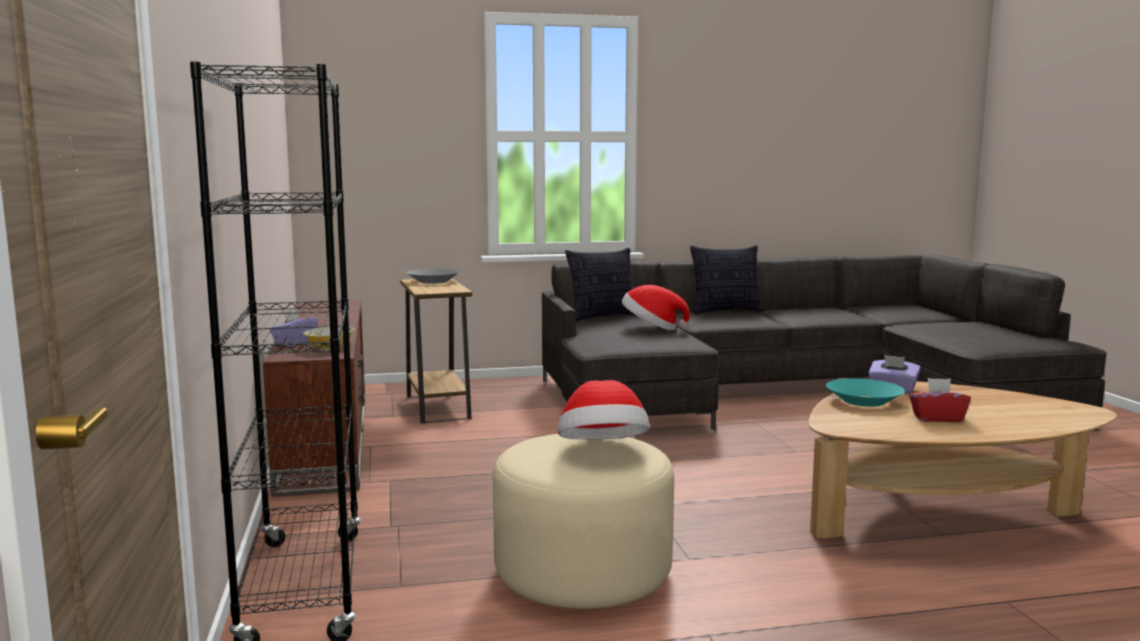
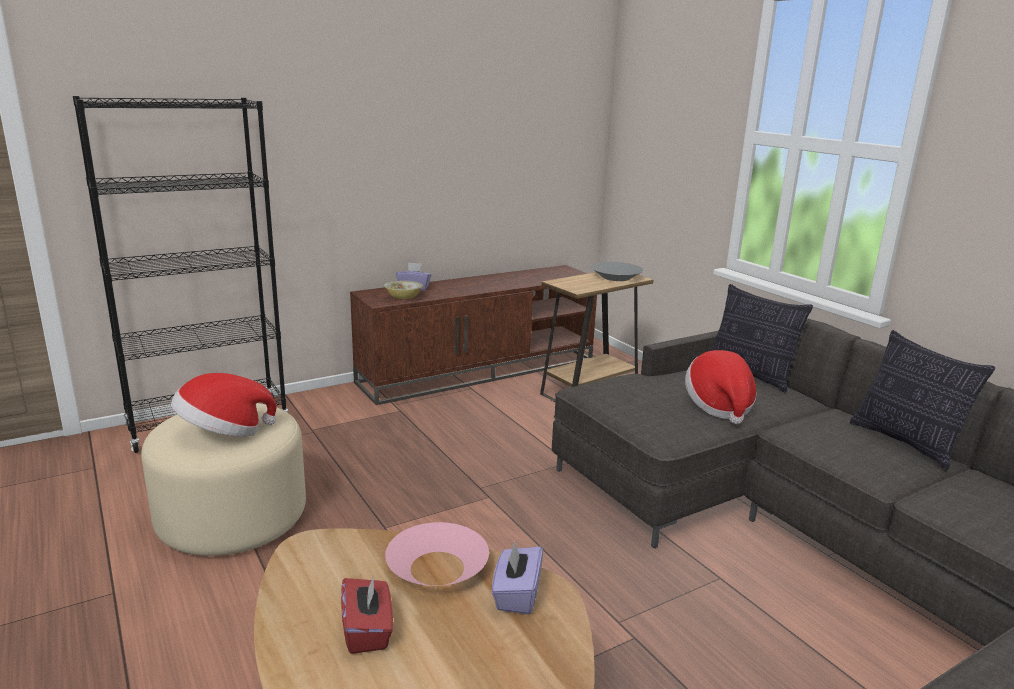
camera: 70 degrees right, 10 degrees up
(864, 401) = (437, 568): turquoise bowl -> pink bowl

